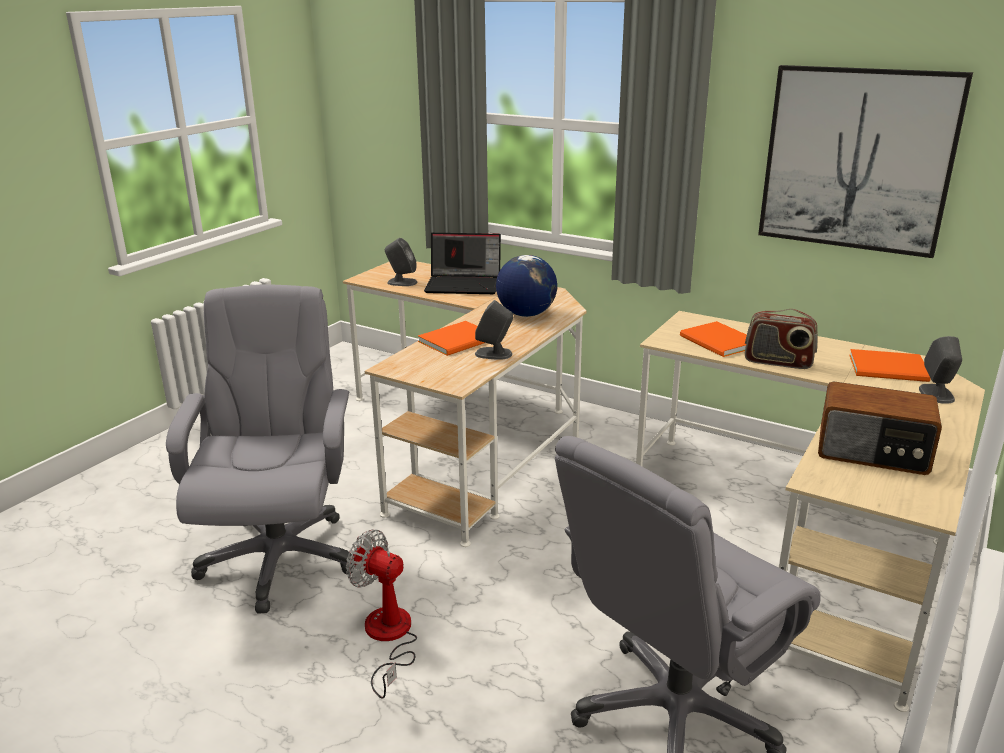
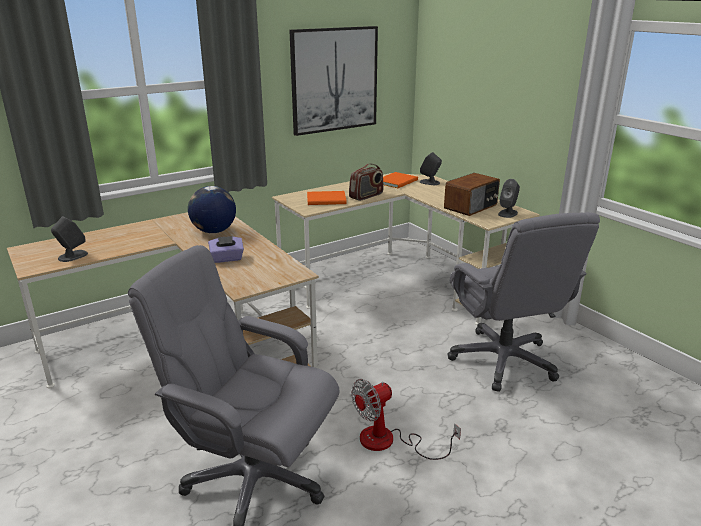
camera: 65 degrees left, 0 degrees up
(459, 340) = (227, 259): orange book -> purple tissue box
(464, 284) = (123, 237): laptop -> none
(494, 354) = (265, 253): grey speaker -> grey speaker (508, 213)

